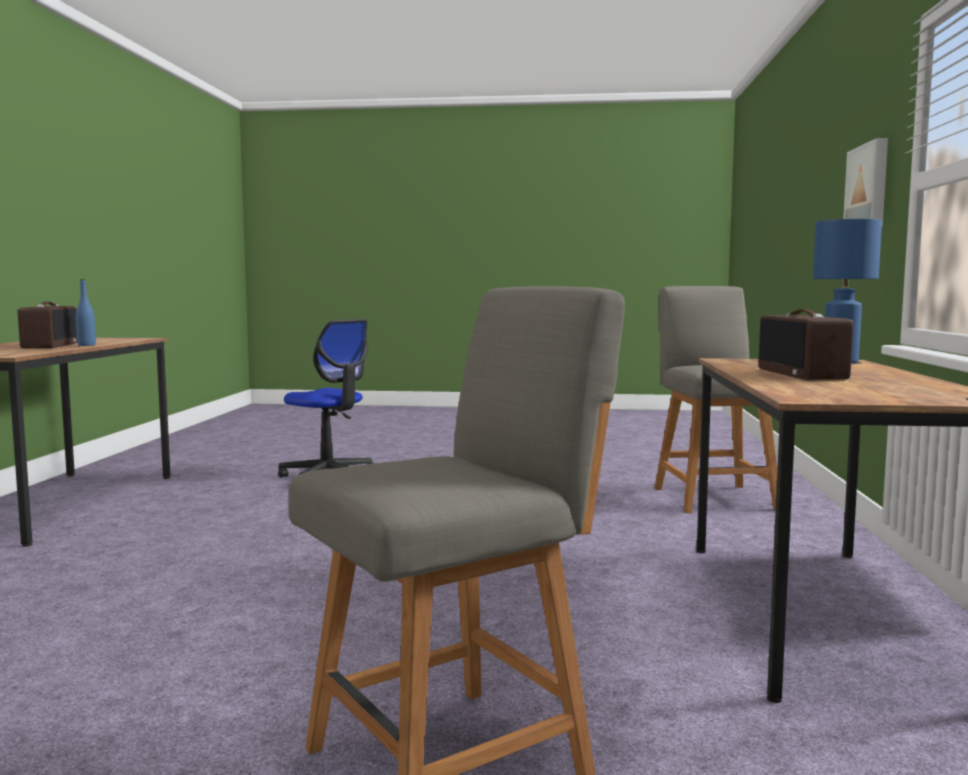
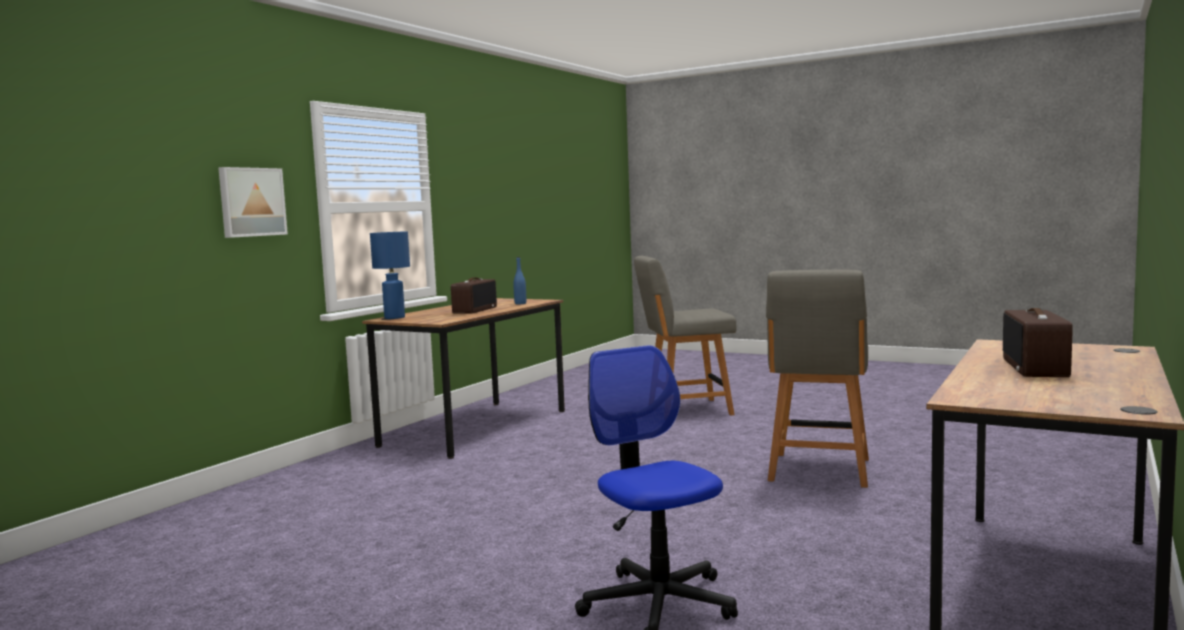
camera: 155 degrees left, 0 degrees up
(86, 345) = (984, 367): blue bottle -> blue bottle (520, 303)
(713, 497) = (307, 500): grey chair -> grey chair (819, 471)

